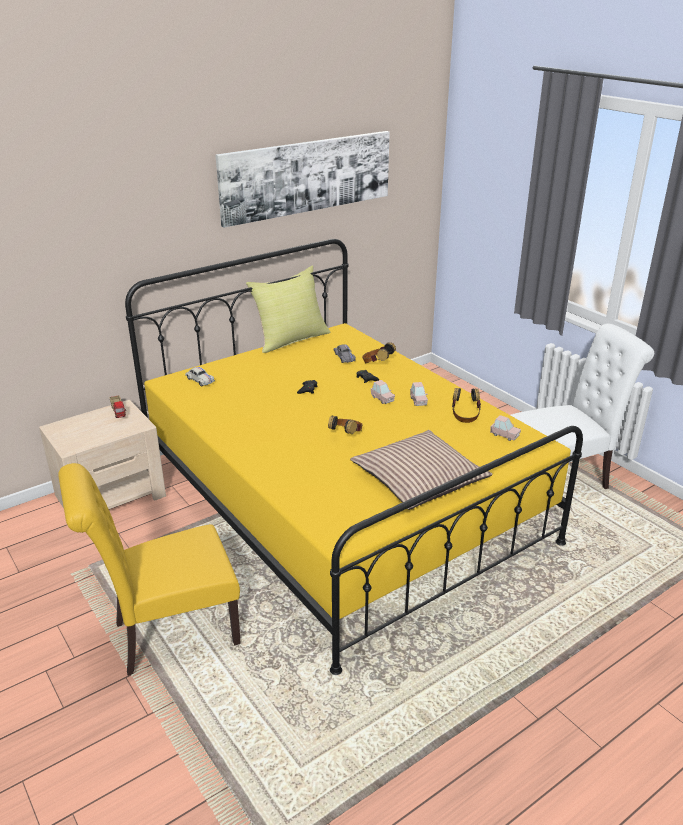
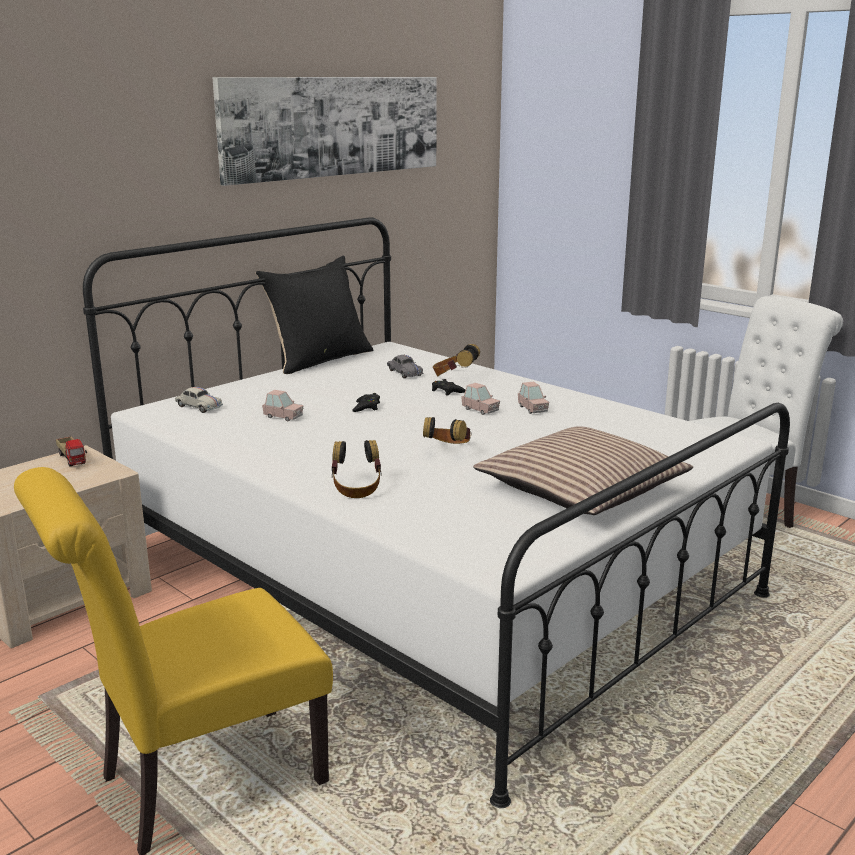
camera: 10 degrees left, 10 degrees down
(291, 339) = (319, 360): yellow pillow -> black pillow
(341, 501) = (427, 573): yellow bed -> white bed
(465, 416) = (607, 419): headphones -> headphones (356, 489)
(504, 435) = (674, 435): pink toy car -> pink toy car (283, 417)

